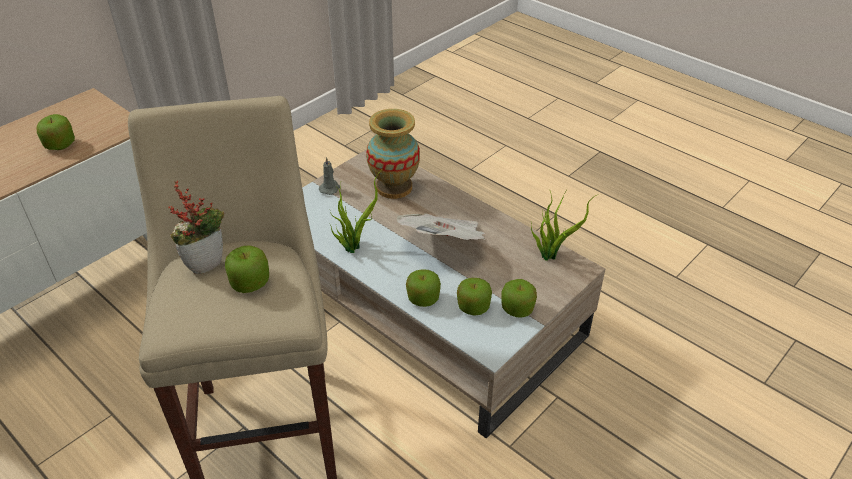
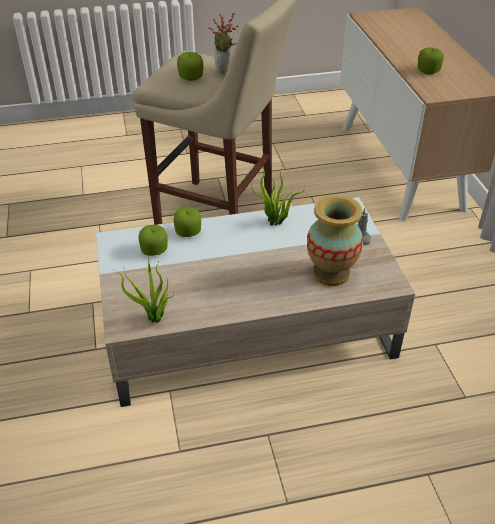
camera: 125 degrees right, 0 degrees up
(444, 244) = (230, 267): newspaper -> none
(517, 309) = (127, 269): apple -> none

